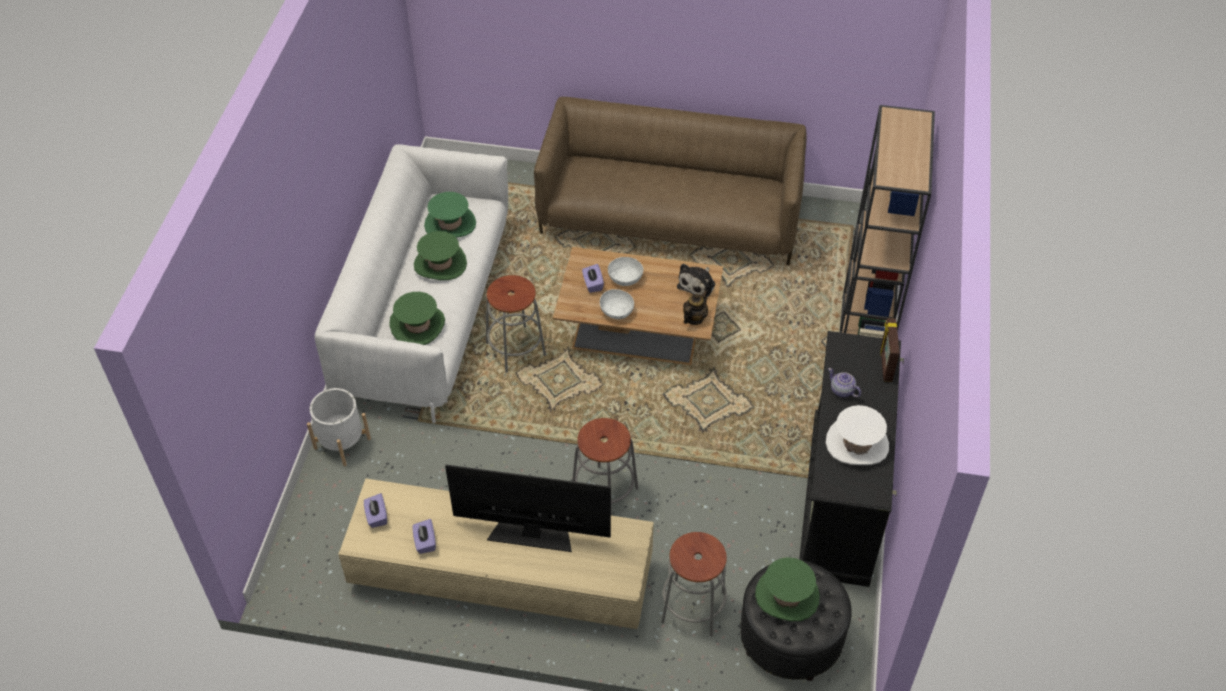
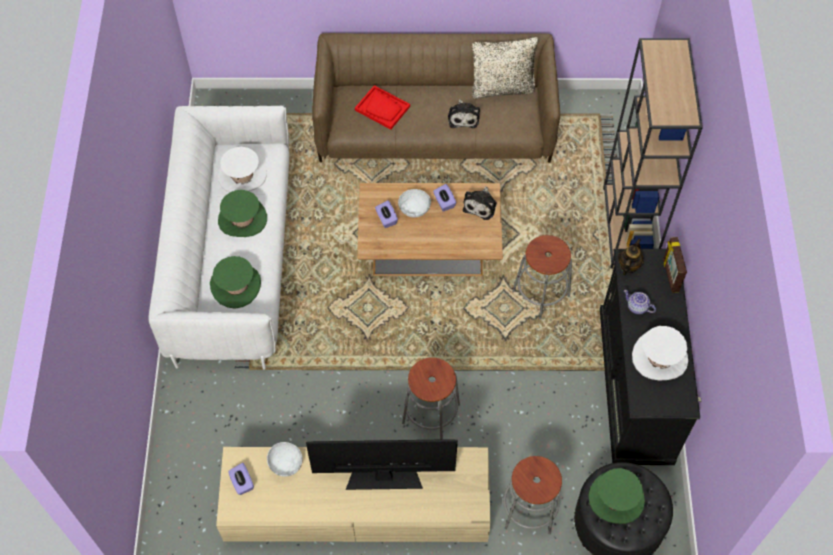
camera: 10 degrees left, 10 degrees up
(342, 443) = (185, 402): white planter -> none
(425, 542) = (291, 500): purple tissue box -> purple tissue box (444, 202)
(450, 224) = (242, 176): green hat -> white hat
(516, 349) = (322, 284): grey stool -> grey stool (540, 294)
(612, 180) = (382, 108): none -> red tray
(616, 311) = (413, 243): white bowl -> white bowl (286, 463)
(694, 318) = (484, 240): teapot -> teapot (628, 266)
(697, 199) = (463, 117): none -> plush toy
(745, 178) = (502, 89): none -> beige pillow

